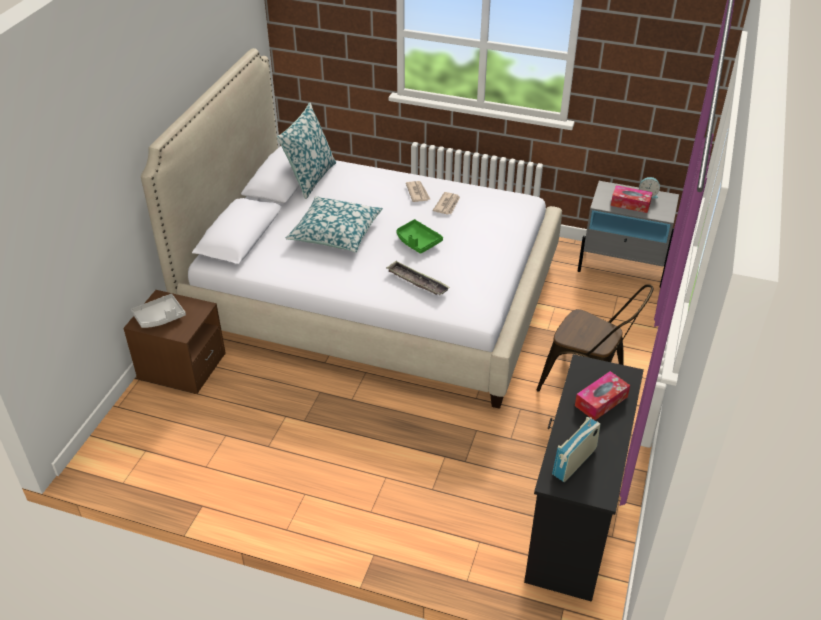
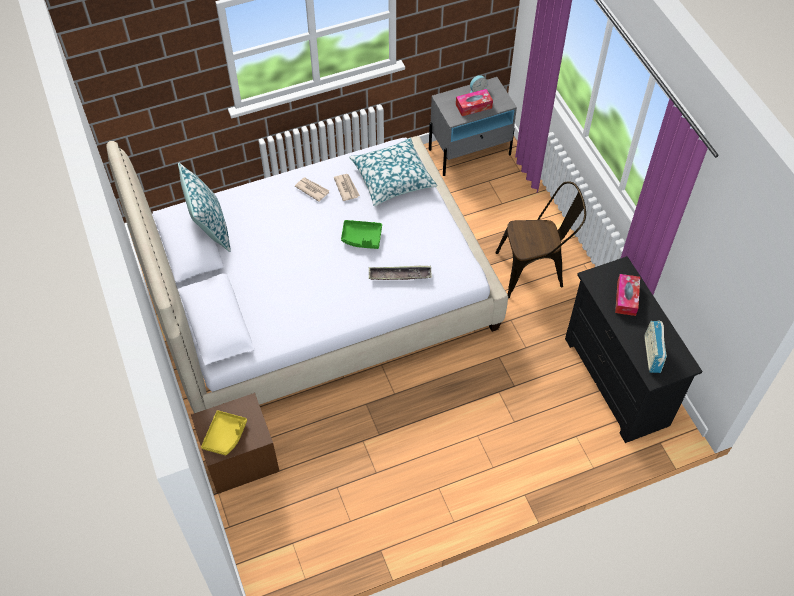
camera: 40 degrees left, 15 degrees up
(160, 317) = (225, 436): grey tray -> yellow tray
(335, 233) = (290, 269): pillow -> pillow (392, 178)

